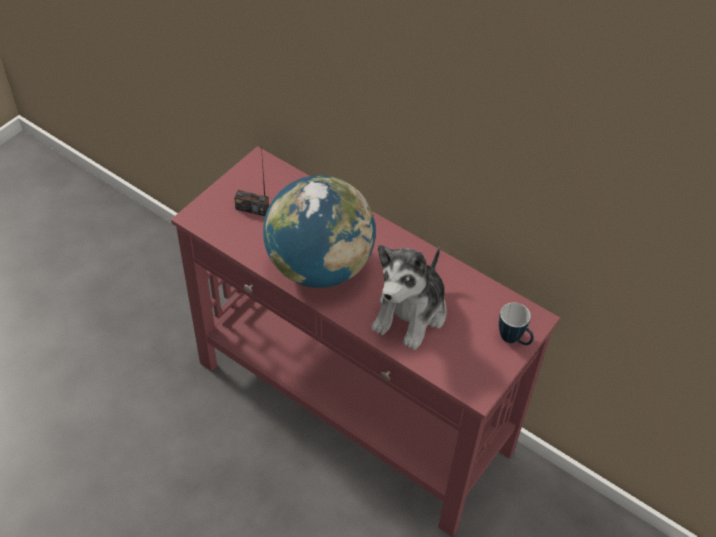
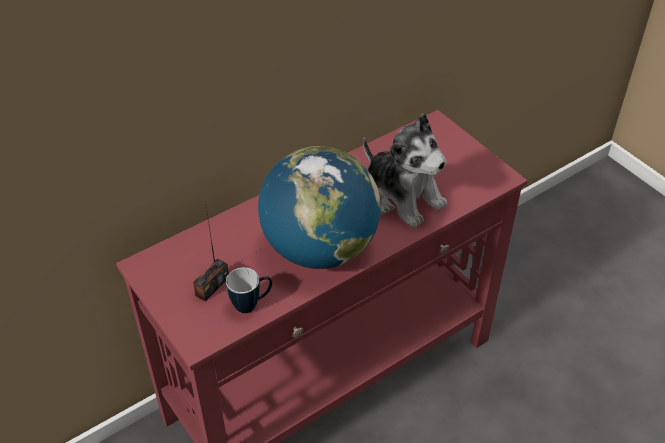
camera: 70 degrees left, 5 degrees down
(514, 340) = (454, 141): mug -> mug (251, 304)

